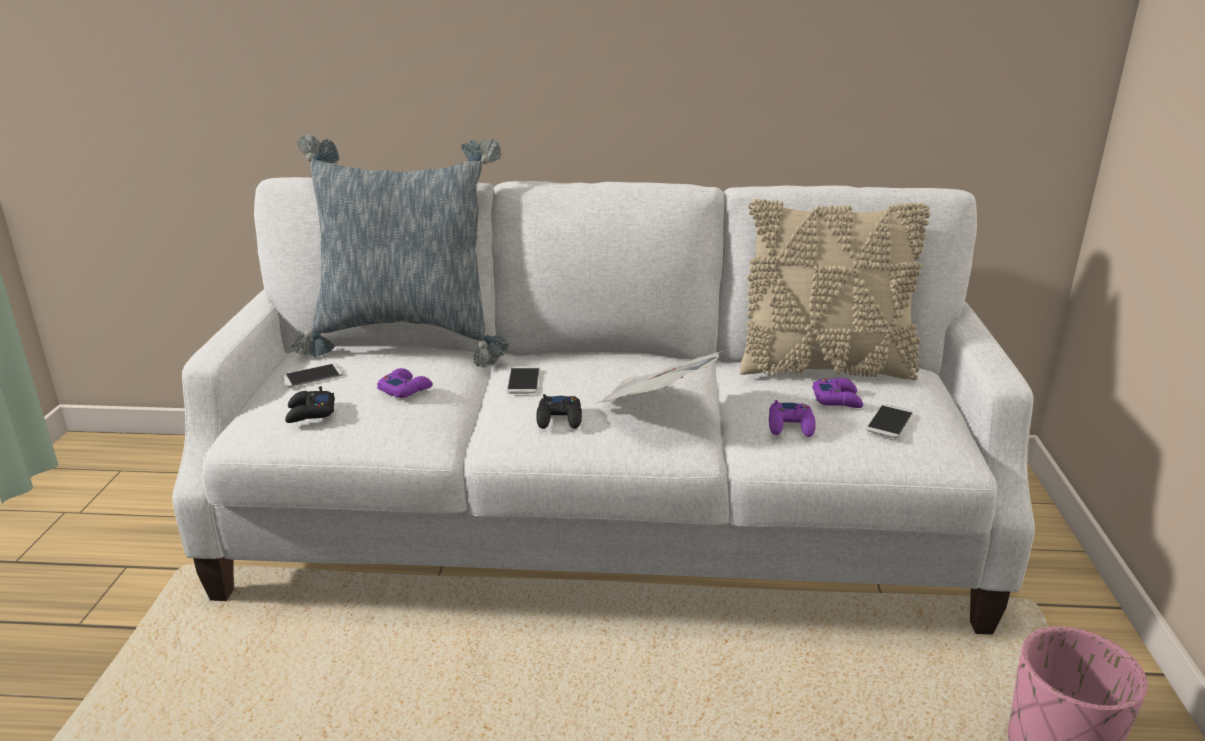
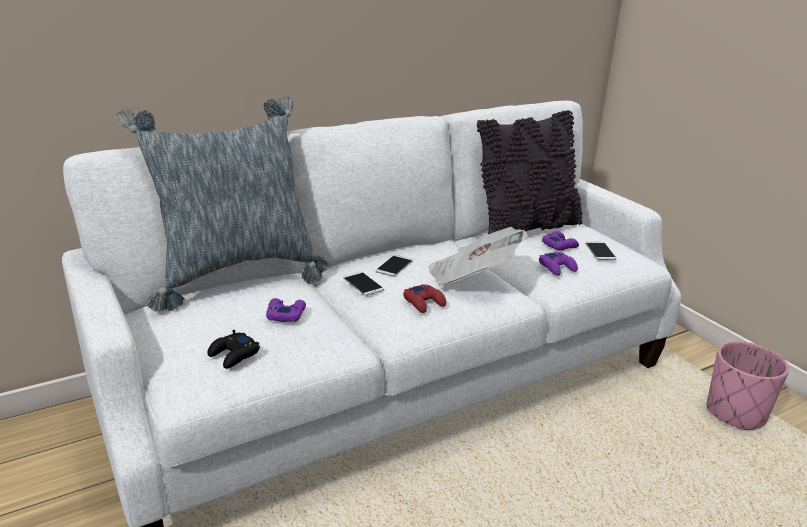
camera: 35 degrees left, 0 degrees up
(312, 376) = (193, 326): phone -> phone (394, 266)
(560, 418) = (424, 302): black game controller -> red game controller
(825, 367) = (526, 228): beige pillow -> black pillow

